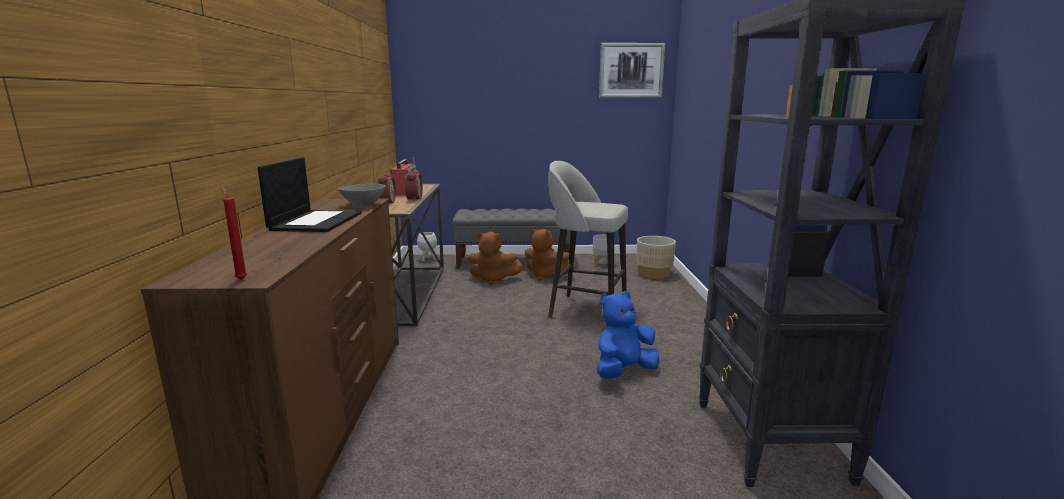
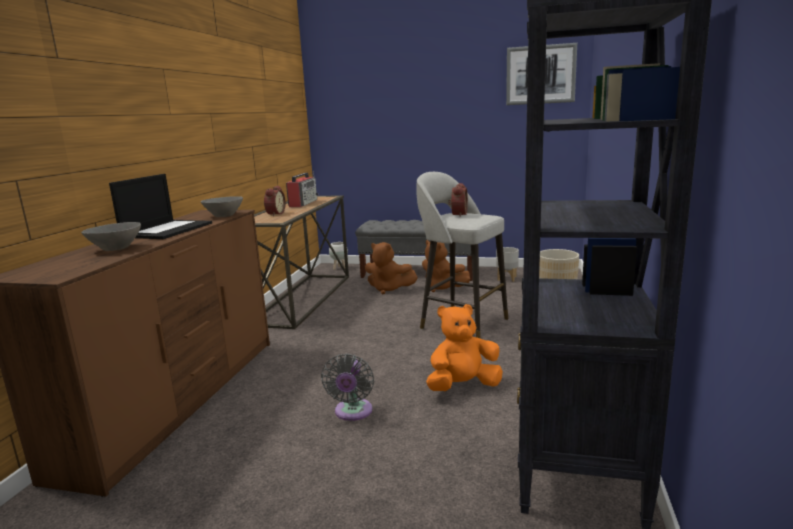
camera: 15 degrees right, 0 degrees up
(240, 279) = (48, 276): red candle -> none
(281, 243) = (115, 248): none -> grey bowl
(413, 199) = (301, 210): alarm clock -> alarm clock (457, 214)
(531, 408) = (352, 412): none -> grey fan
(623, 371) = (463, 386): blue plush toy -> orange plush toy

